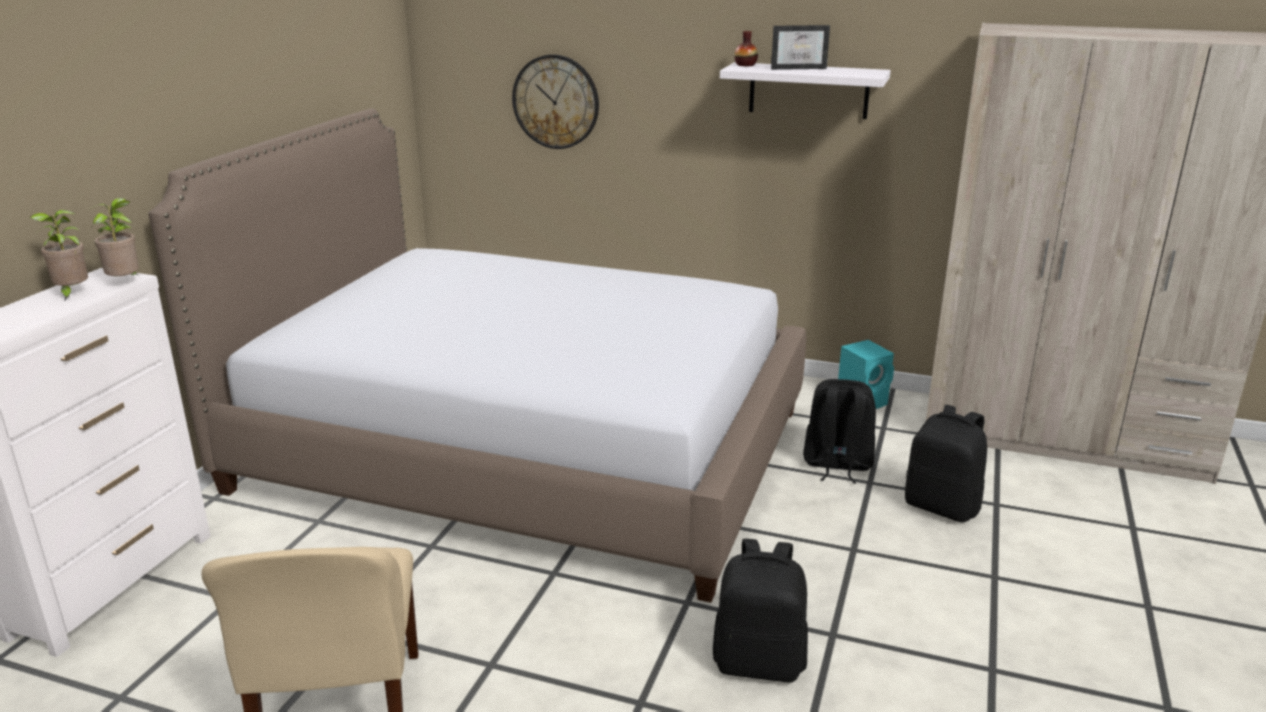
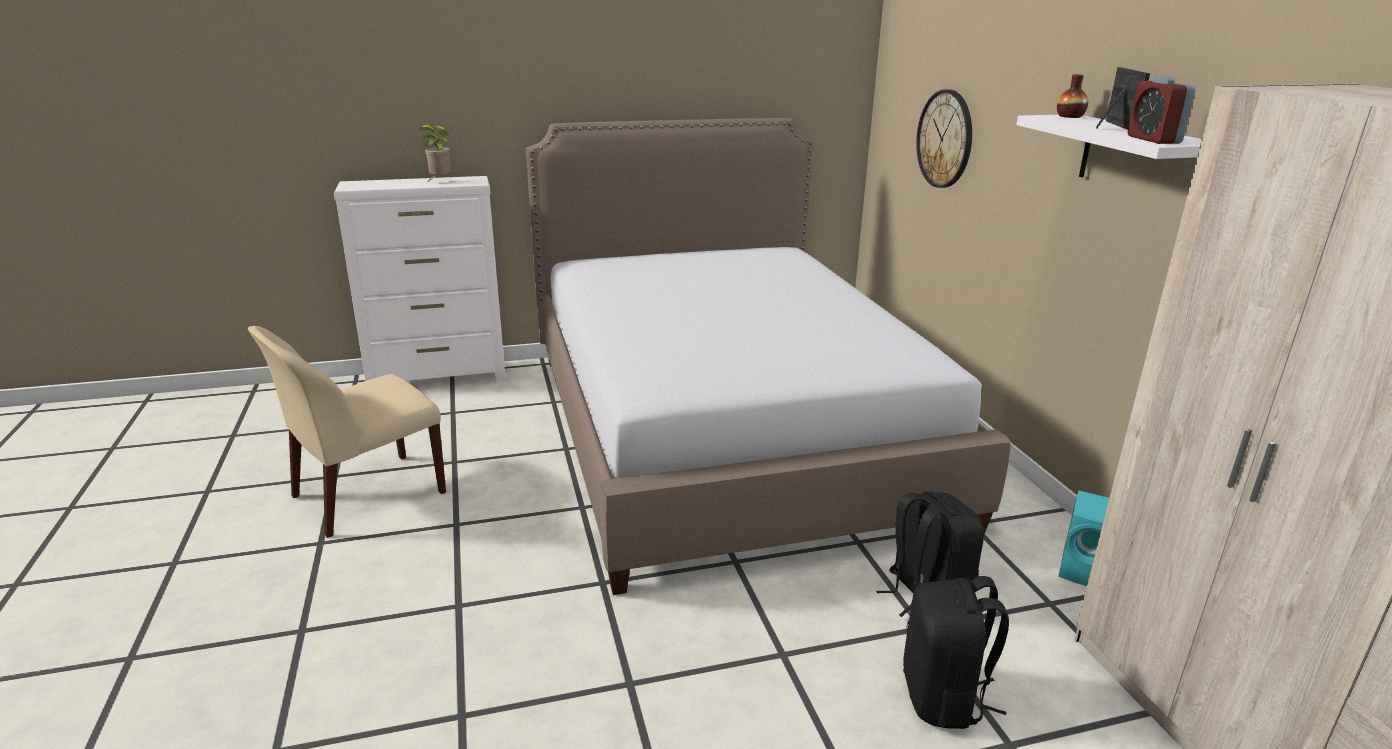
camera: 55 degrees right, 0 degrees up
(126, 282) = (469, 184): potted plant -> none
(759, 662) = (554, 650): black backpack -> none
(798, 68) = (1112, 126): picture frame -> picture frame turned 135 degrees counterclockwise
(860, 74) = (1153, 140): none -> alarm clock

